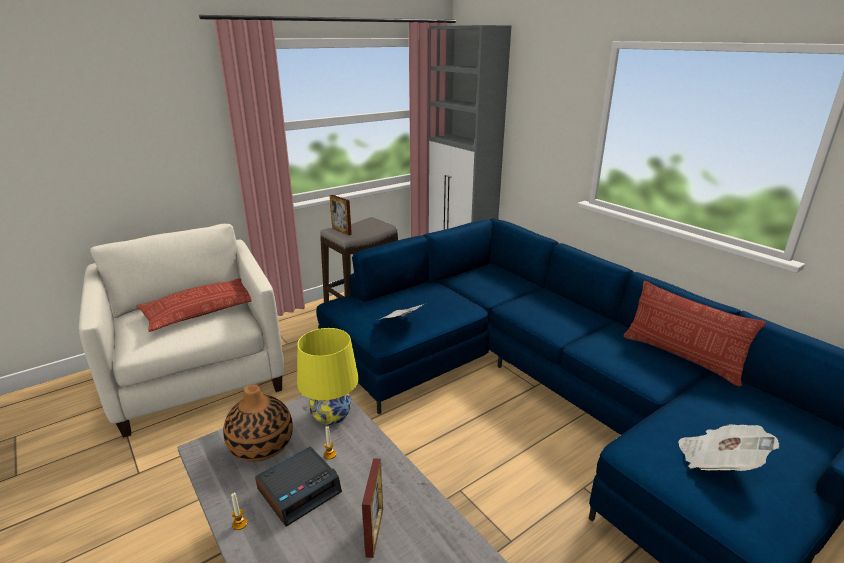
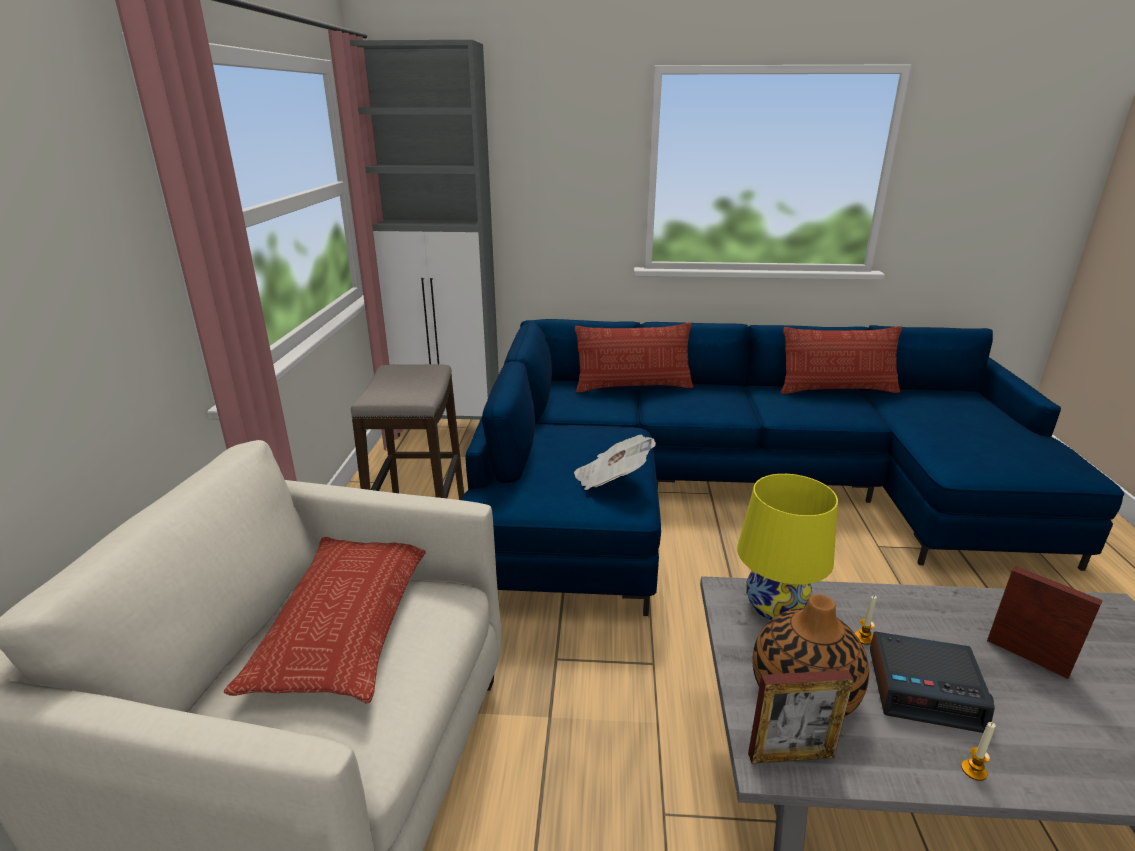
camera: 50 degrees left, 0 degrees up
(299, 490) = (925, 689): alarm clock -> alarm clock turned 105 degrees clockwise
(341, 231) = (394, 395): picture frame -> picture frame (790, 755)
(530, 287) = (633, 387): none -> pillow
(718, 462) = (992, 445): newspaper -> none

